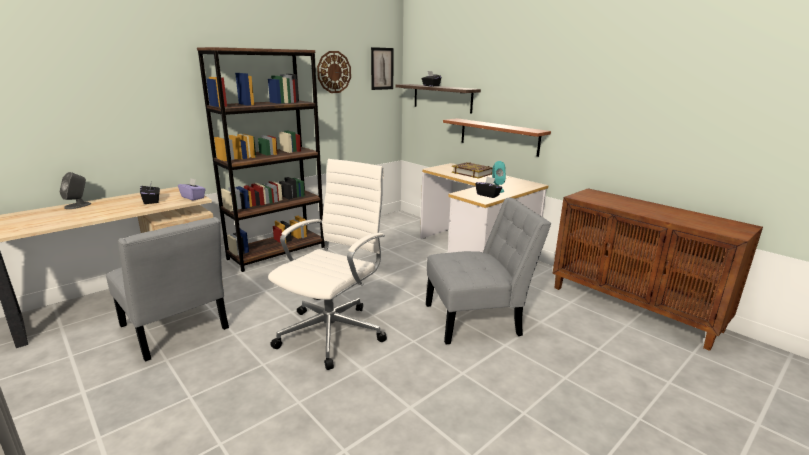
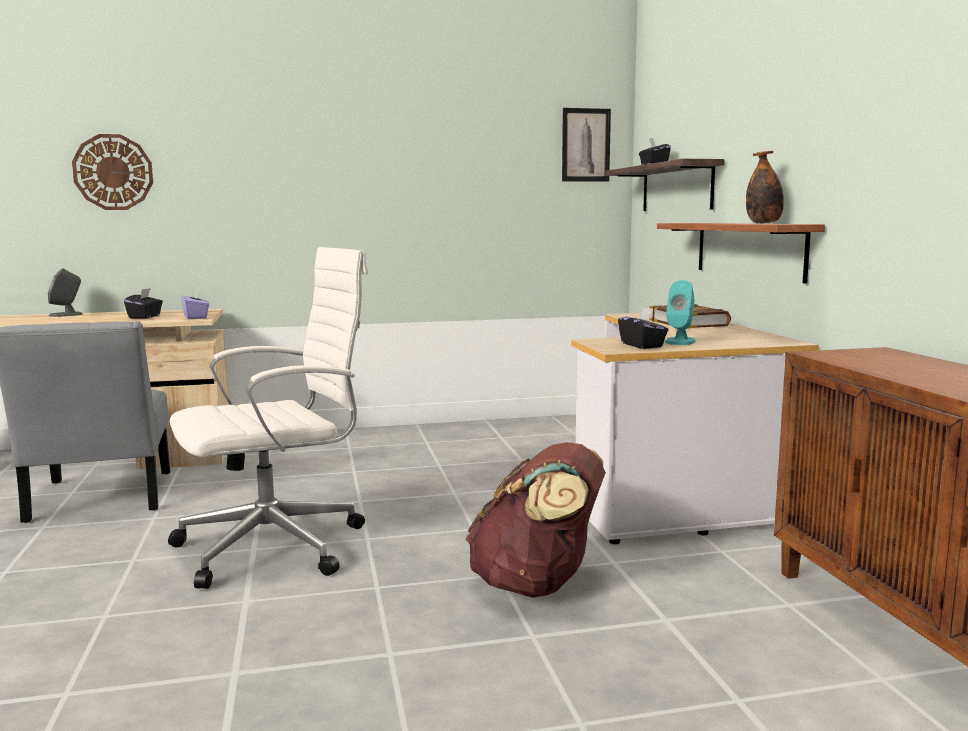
camera: 30 degrees right, 10 degrees down
(277, 253) = (347, 438): brown bookcase -> none
(334, 72) = (485, 149): wall clock -> wall clock (113, 172)
(477, 319) = (537, 585): grey chair -> brown backpack
(518, 128) = (764, 223): none -> bottle

